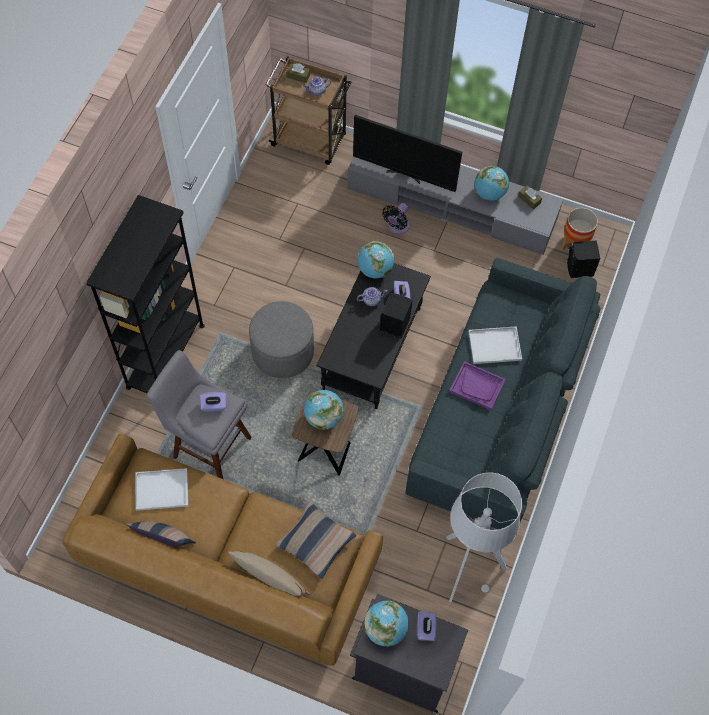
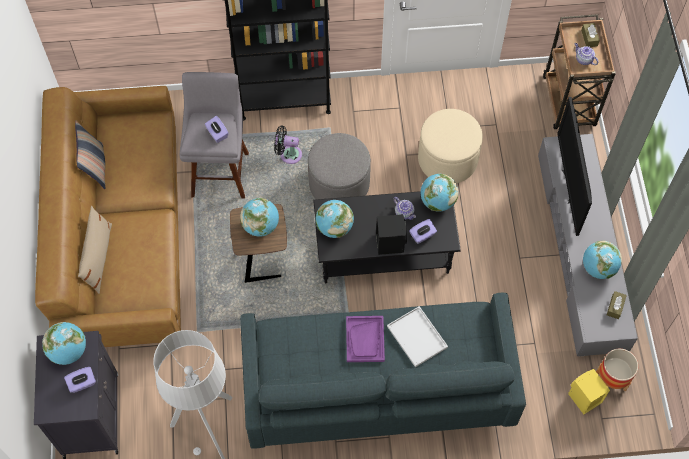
camera: 65 degrees right, 0 degrees up
(160, 490) = (137, 142): white tray -> none
(309, 256) = (447, 159): none -> beige ottoman
(315, 542) = (147, 276): pillow -> none
(355, 360) = (334, 227): none -> globe
(397, 226) = (525, 215): black fan -> black fan (288, 154)
(580, 269) = (583, 398): black speaker -> yellow speaker

